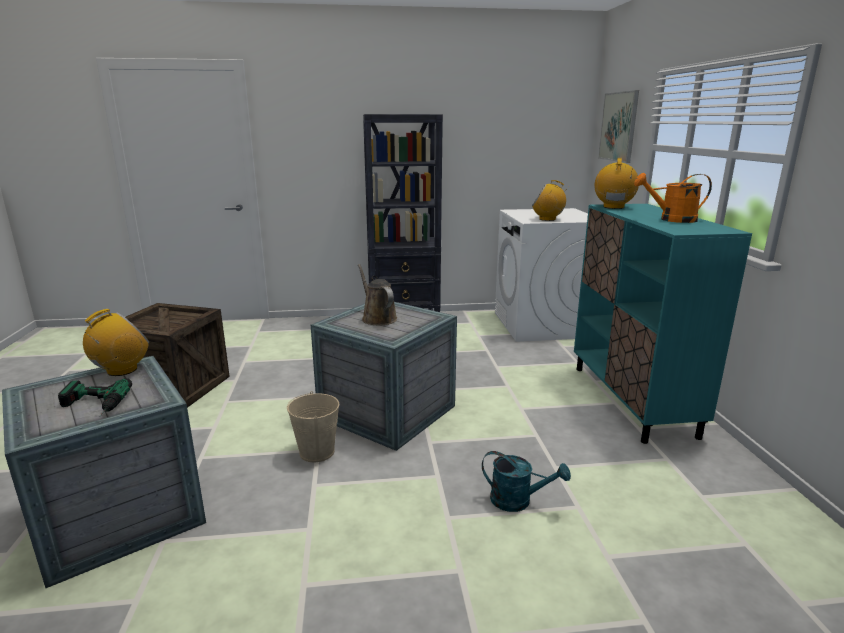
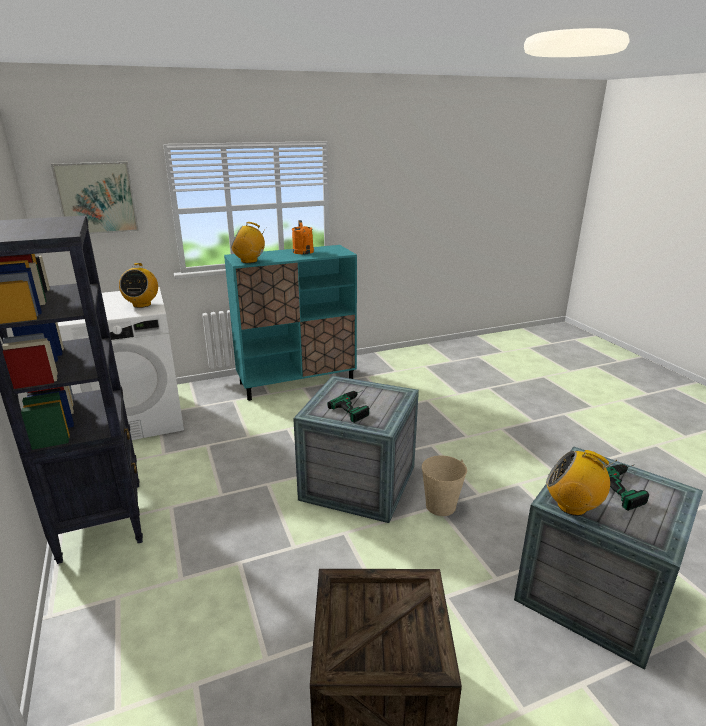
camera: 105 degrees left, 5 degrees up
(377, 318) = (356, 407): brown watering can -> power drill
(518, 501) = (435, 416): turquoise watering can -> none

